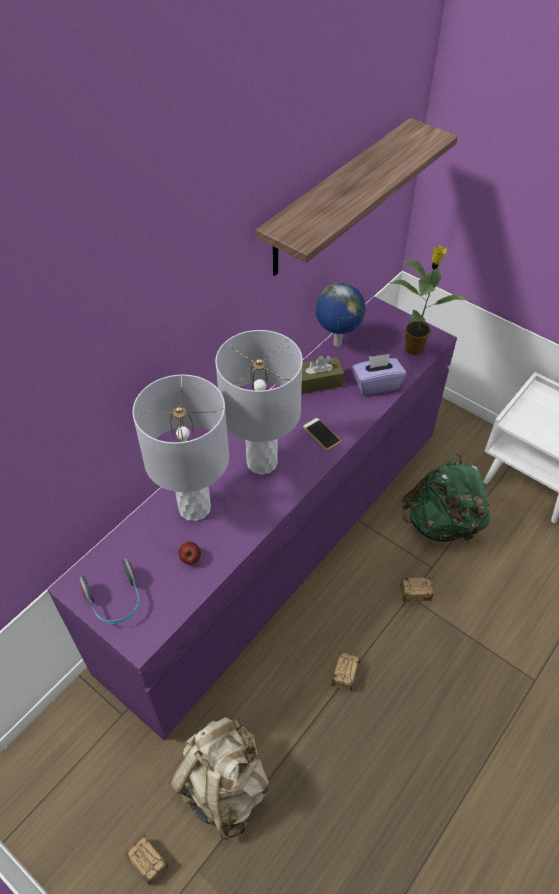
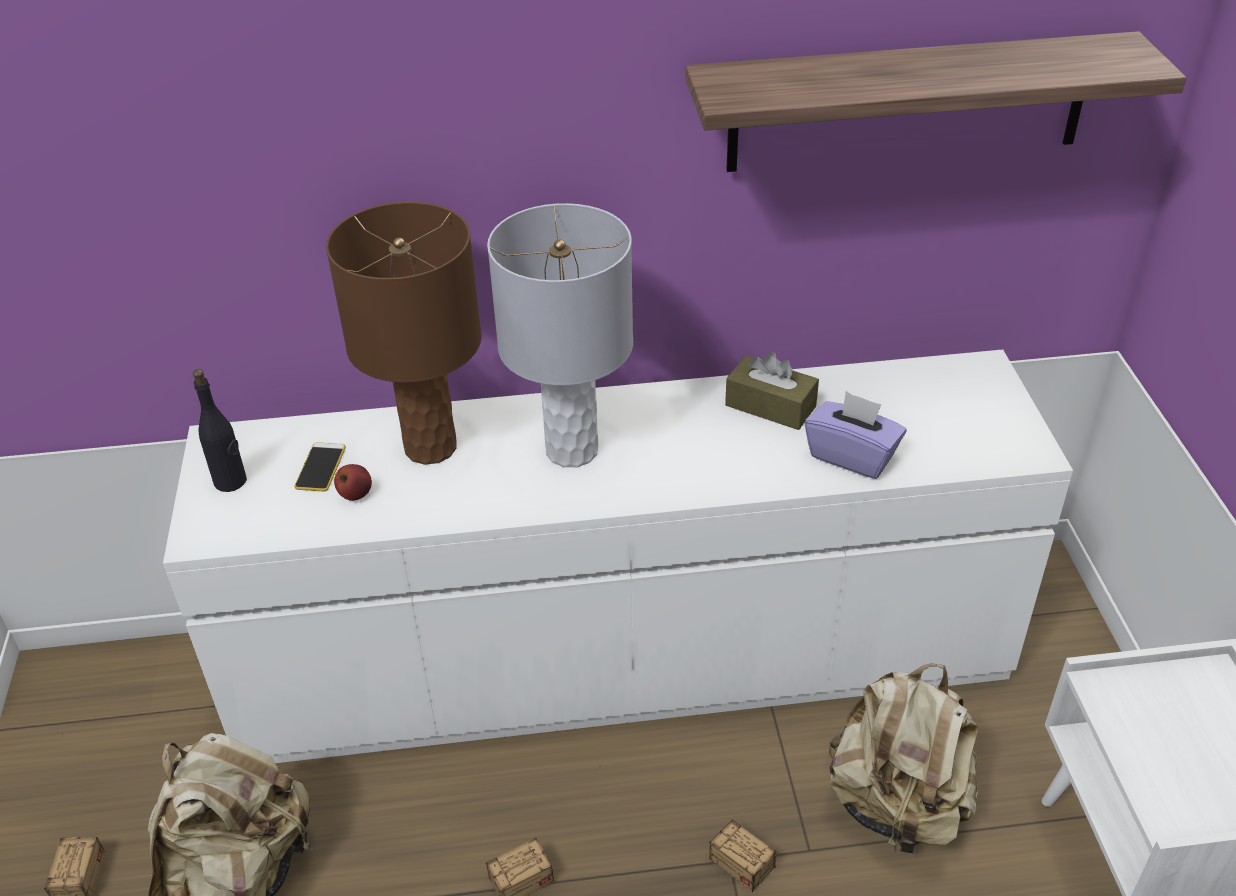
camera: 45 degrees right, 10 degrees down
(115, 600) = (231, 481): headphones -> black bottle
(195, 507) = (431, 447): grey table lamp -> brown table lamp
(278, 545) = (623, 658): purple dresser -> white dresser
(321, 434) = (691, 467): phone -> phone (320, 467)
(336, 345) = (859, 377): globe -> none
(415, 347) = (979, 445): potted plant -> none
(442, 523) = (897, 805): green backpack -> beige backpack

